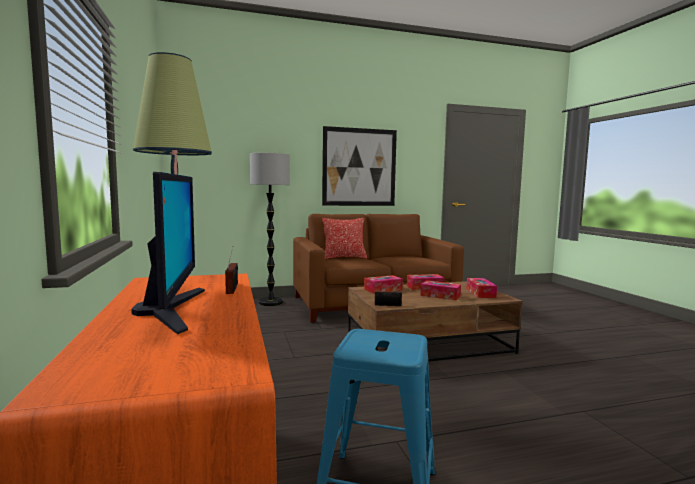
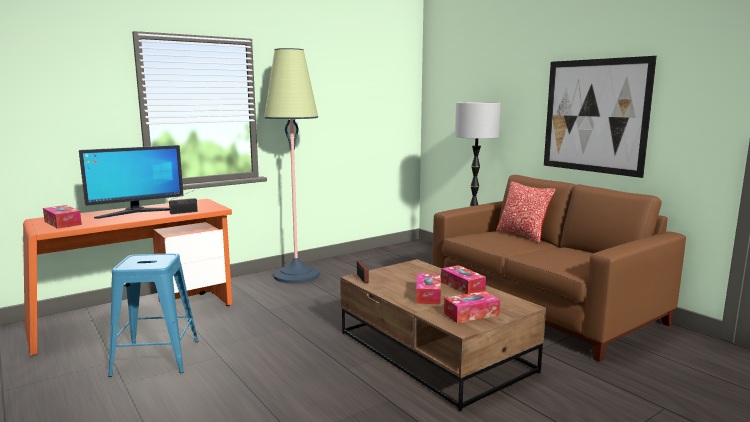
camera: 70 degrees right, 5 degrees up
(383, 289) = (424, 271): tissue box -> tissue box (62, 223)

